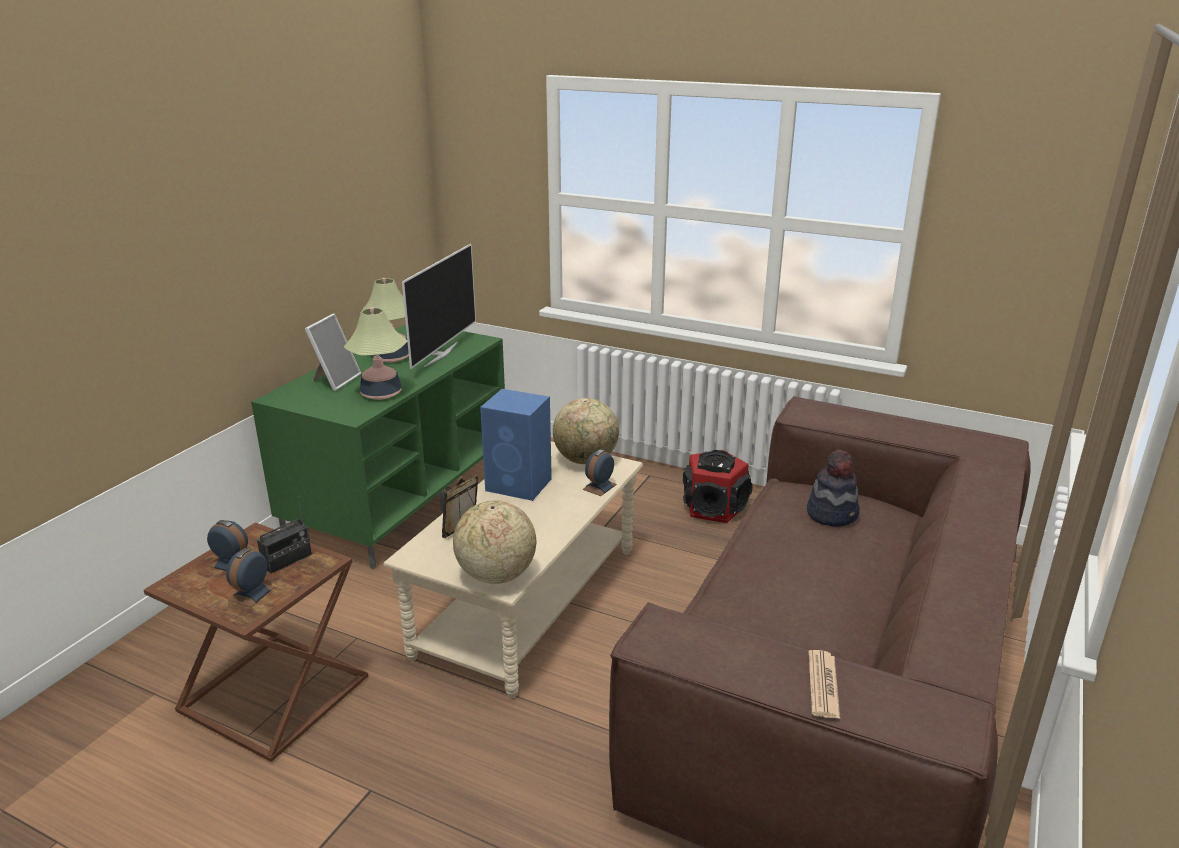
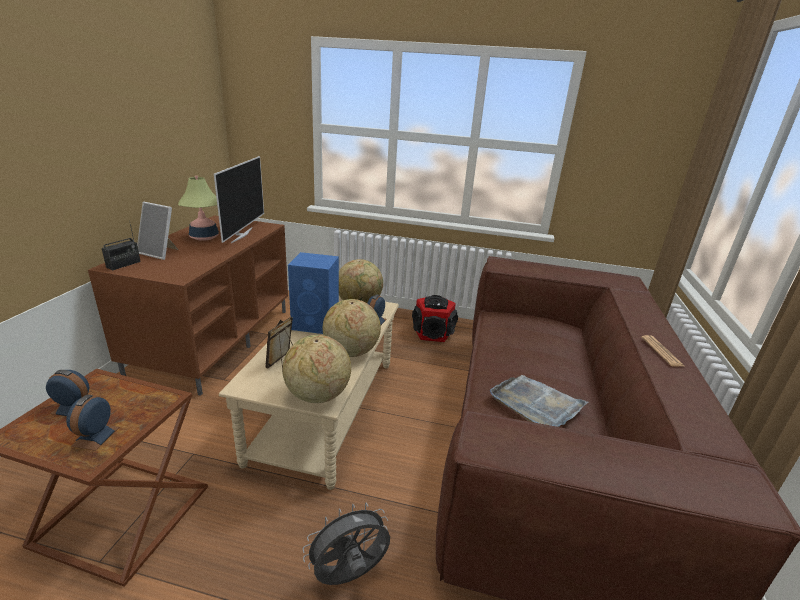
camera: 15 degrees left, 0 degrees up
(287, 560) = (130, 400): radio -> radio (123, 264)
(335, 380) = (160, 253): picture frame -> picture frame turned 105 degrees clockwise
(381, 393) = (200, 261): table lamp -> none
(400, 497) = (214, 339): green tv stand -> brown tv stand
(511, 791) = (349, 576): none -> grey fan
(553, 525) = (351, 352): none -> globe
(783, 614) = (536, 404): none -> grey tray
(823, 685) = (636, 467): newspaper -> newspaper (661, 351)
(832, 514) = (532, 330): hat -> none

